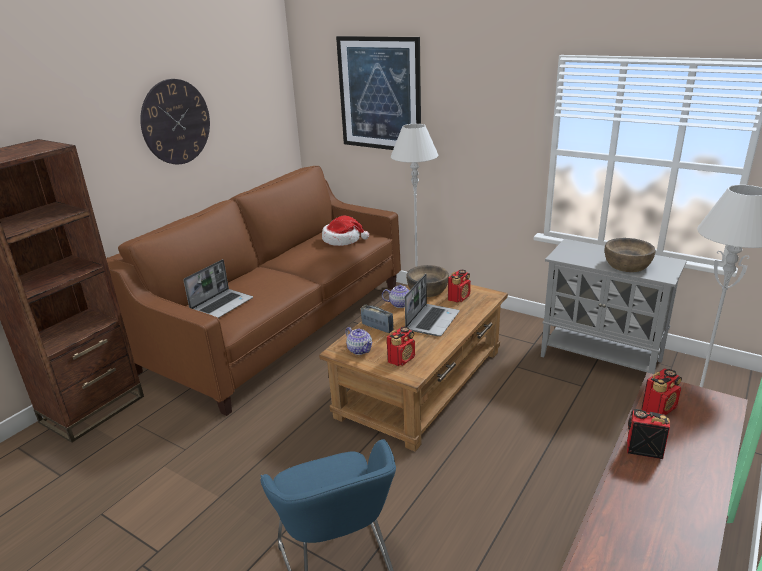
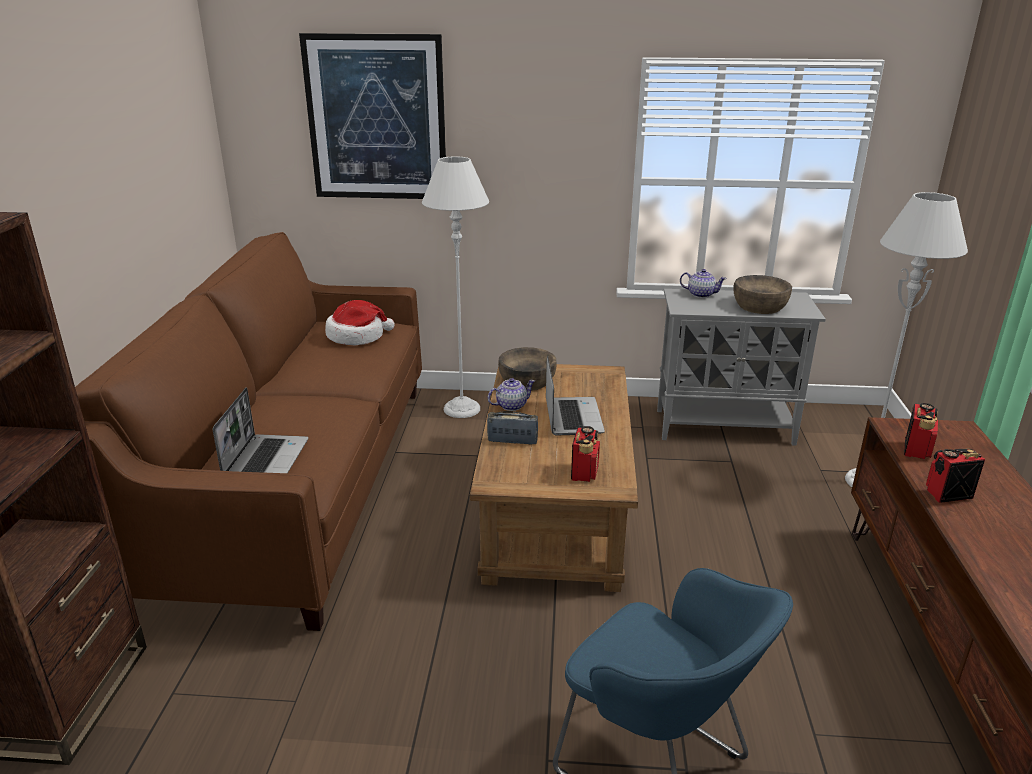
camera: 30 degrees left, 0 degrees up
(176, 122) = (92, 172): wall clock -> none
(359, 350) = (519, 474): teapot -> teapot (700, 294)
(459, 298) = (575, 383): radio -> none

